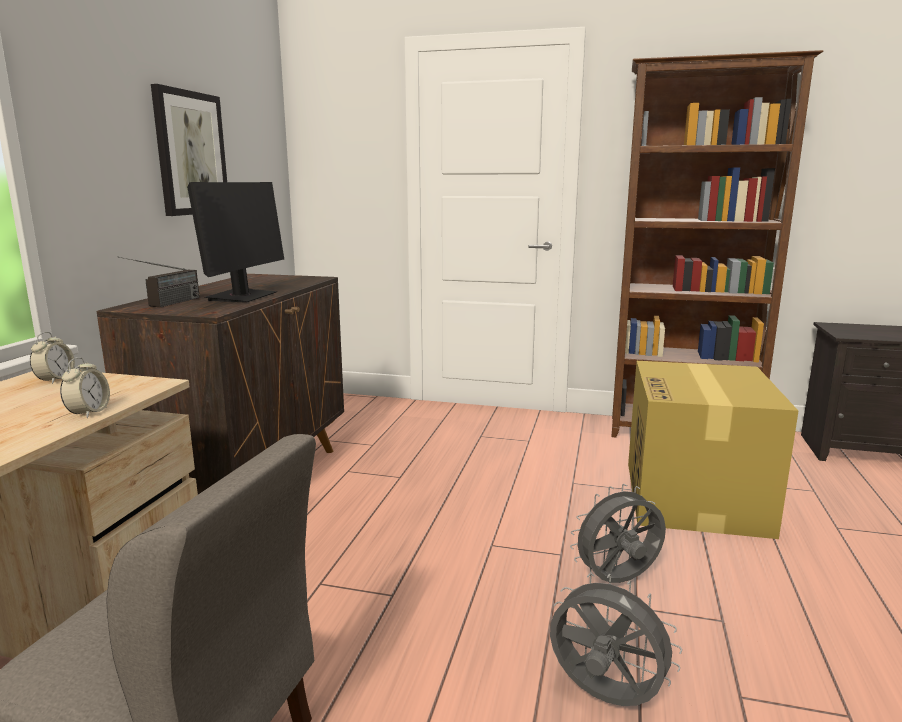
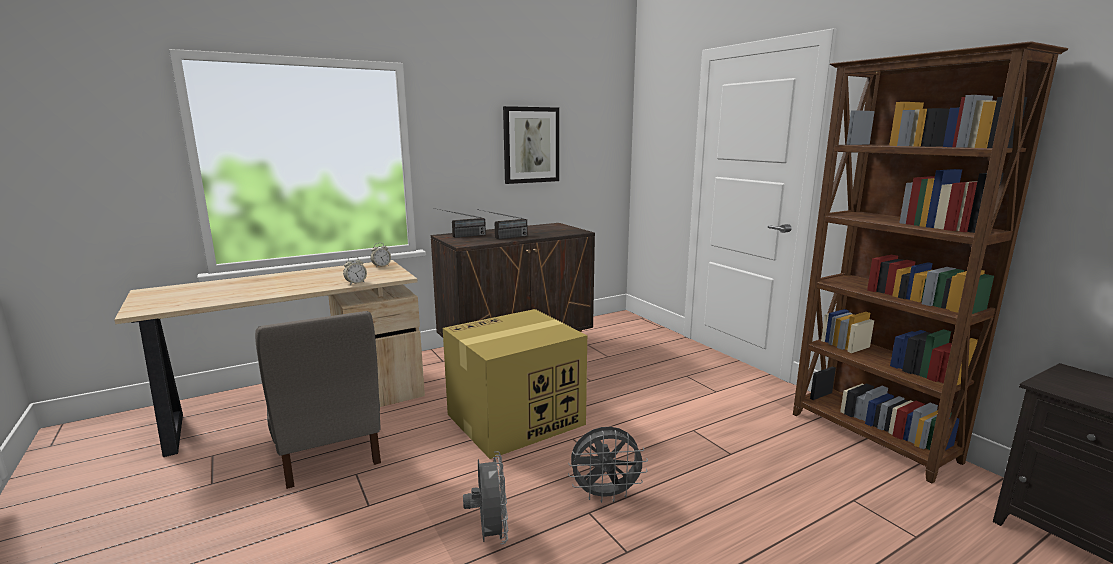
camera: 45 degrees right, 0 degrees up
(242, 296) = (503, 238): monitor -> radio
(618, 582) = (605, 495): grey fan -> grey fan turned 150 degrees clockwise
(695, 498) = (772, 483): cardboard box -> cardboard box (514, 420)

